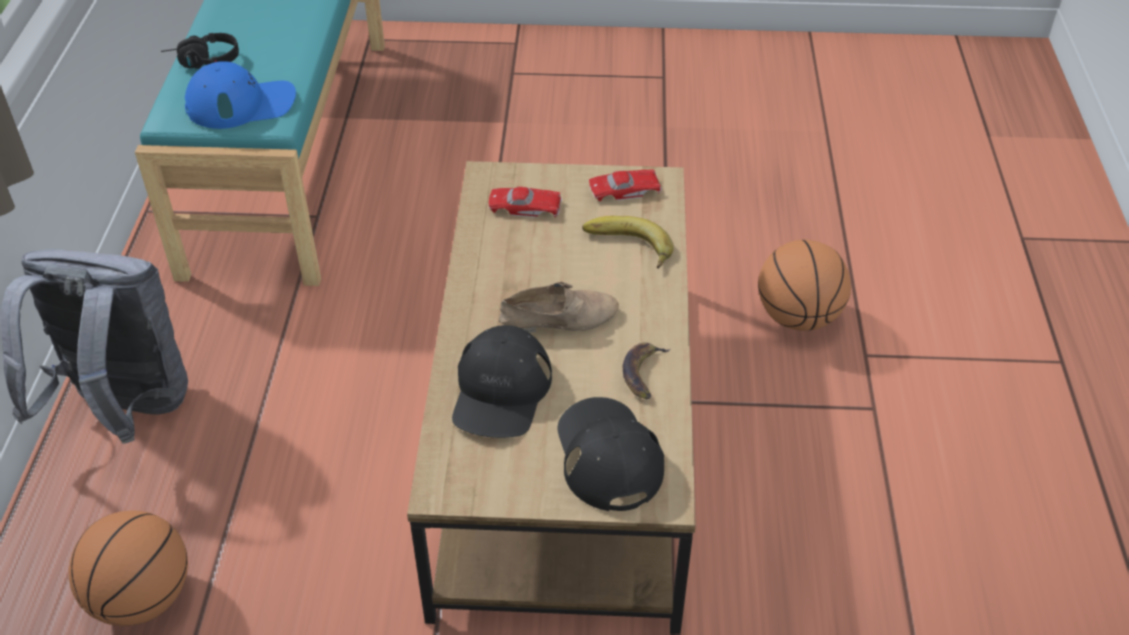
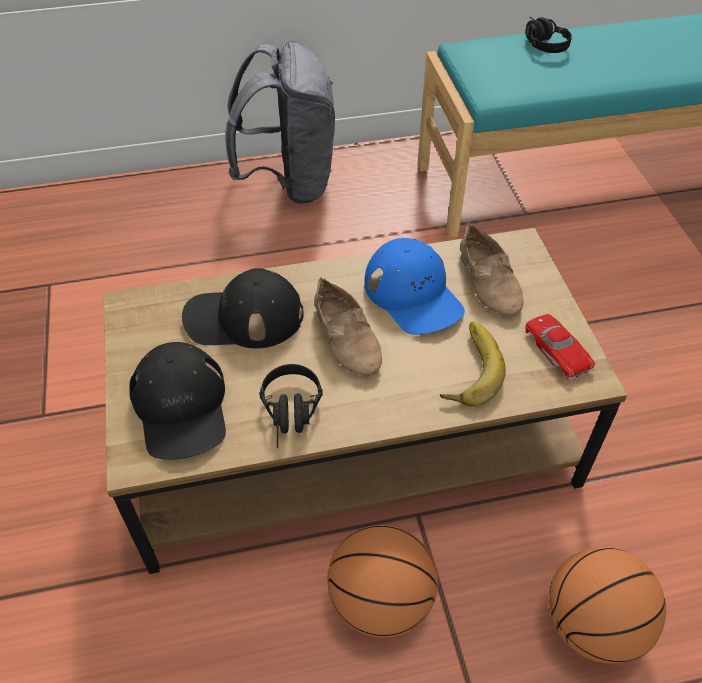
camera: 75 degrees right, 5 degrees up
(142, 598) = (141, 242): basketball -> basketball (380, 601)
(241, 104) = (501, 75): blue cap -> blue cap (413, 294)
(525, 207) = (490, 280): red toy car -> beige shoe
(608, 456) = (181, 407): black cap -> black cap turned 105 degrees clockwise
(643, 373) = (292, 415): banana -> black headphones

